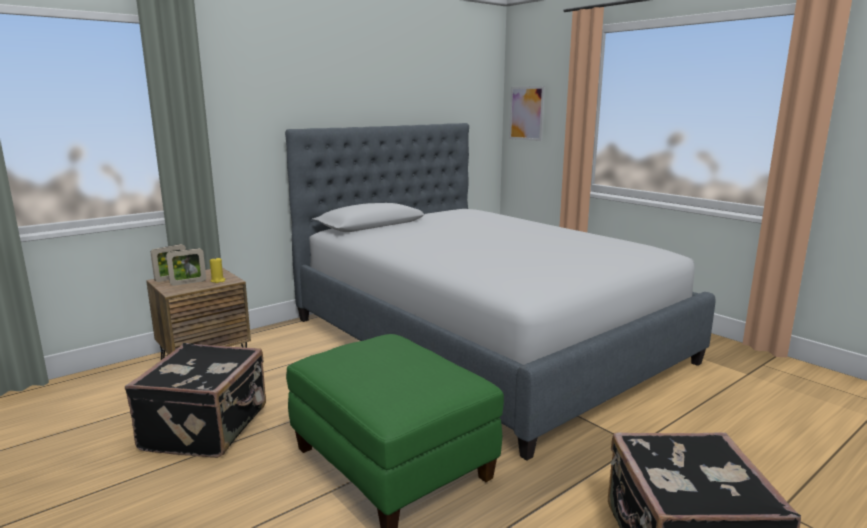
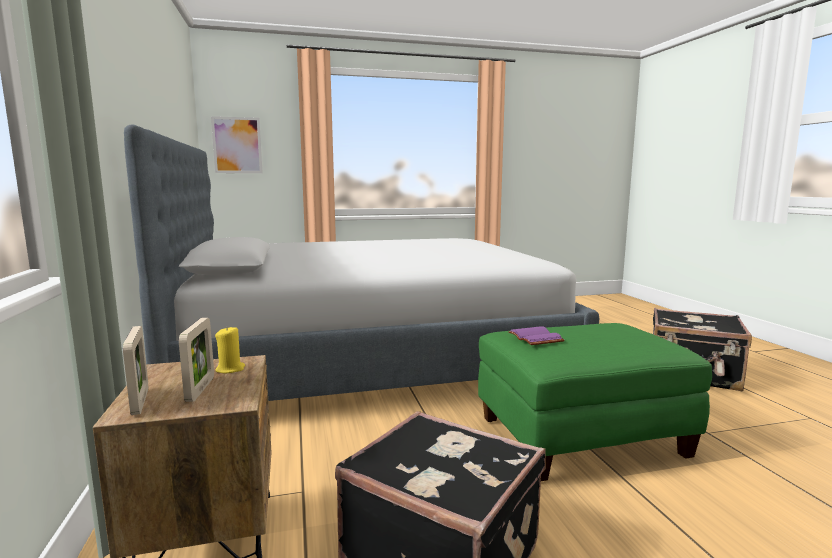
camera: 65 degrees left, 5 degrees down
(364, 346) = (537, 338): none -> purple book

